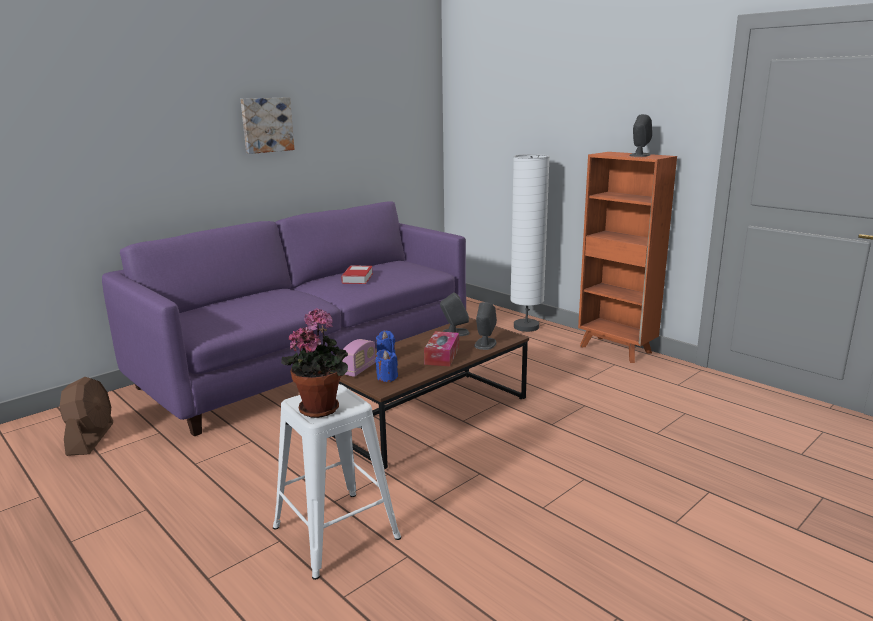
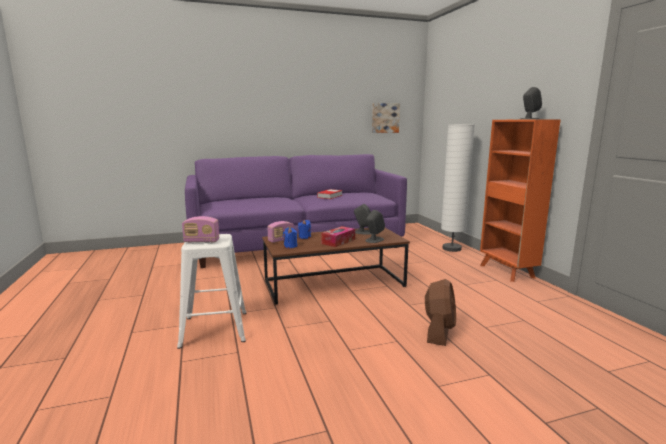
camera: 25 degrees right, 5 degrees down
(91, 438) = (156, 260): brown fan -> brown fan (439, 331)
(266, 125) = (294, 101): picture -> picture (385, 118)
(321, 407) = (201, 241): potted plant -> radio

